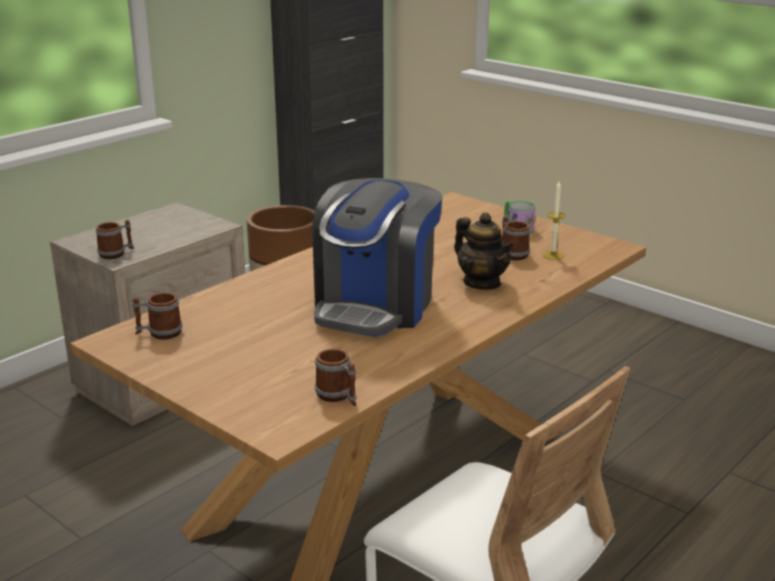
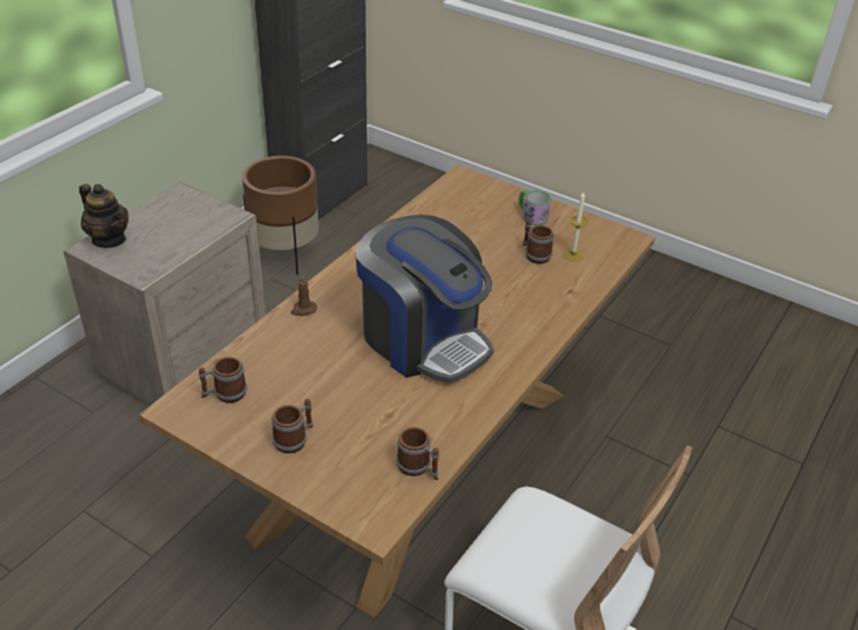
camera: 10 degrees left, 15 degrees up
(116, 253) = (139, 265): mug -> mug (295, 439)
(260, 280) = (303, 310): none -> brown candle
(375, 306) = (423, 339): coffee machine -> coffee machine turned 60 degrees counterclockwise
(482, 283) = (515, 299): teapot -> teapot (109, 239)

